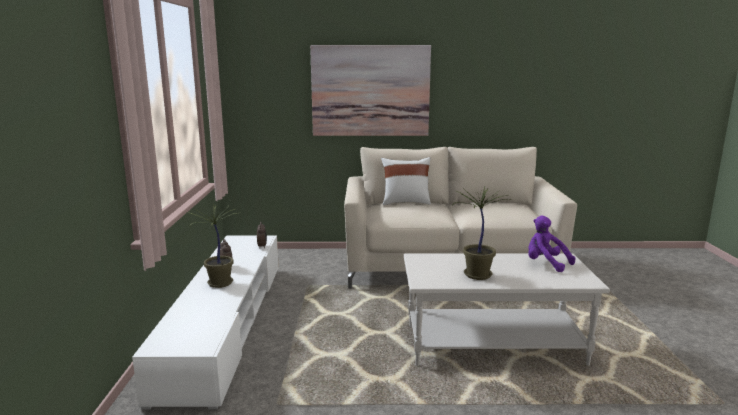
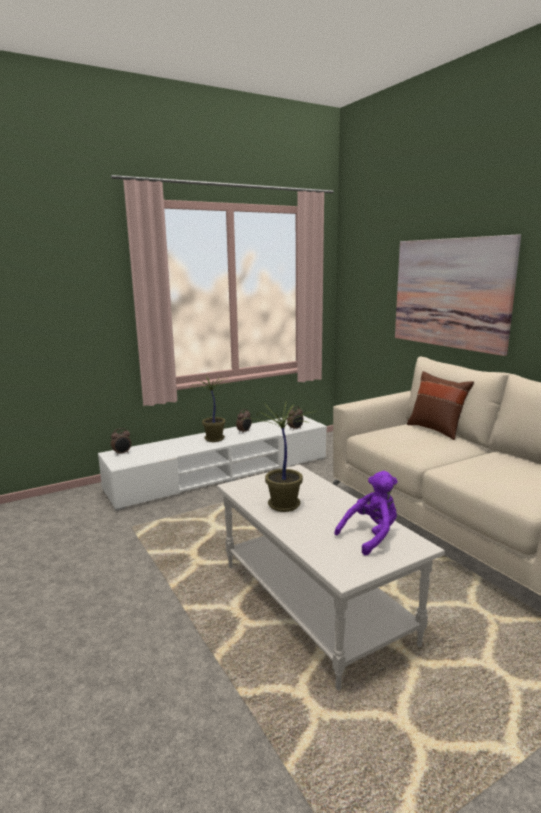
camera: 60 degrees right, 0 degrees up
(168, 340) = (122, 453): none -> alarm clock
(405, 202) = (436, 430): white pillow -> brown pillow
(545, 264) = (371, 536): purple plush toy -> purple plush toy turned 45 degrees clockwise

